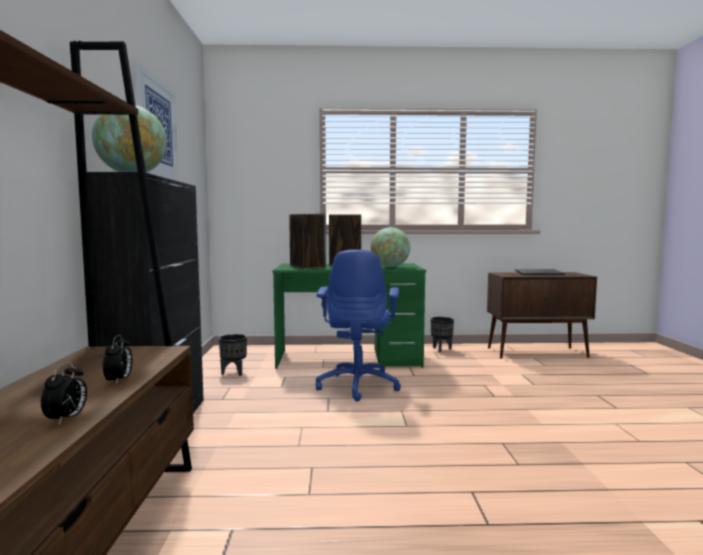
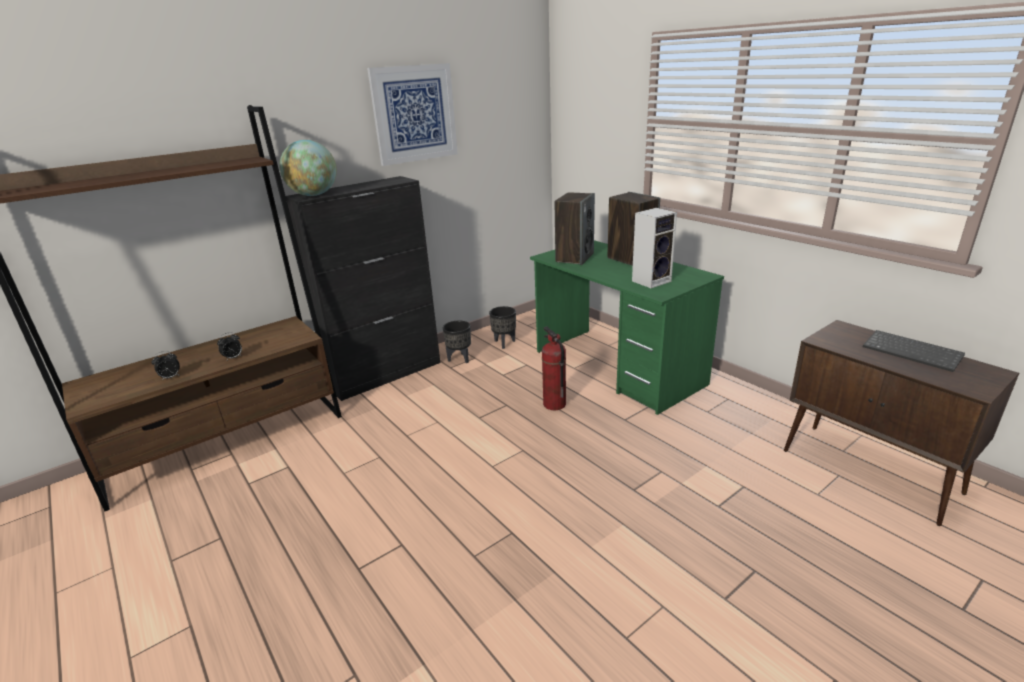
camera: 55 degrees right, 20 degrees up
(358, 385) = (554, 404): blue office chair -> fire extinguisher
(390, 267) = (652, 280): globe -> speaker
(441, 349) = (746, 400): black planter -> black planter (459, 359)

